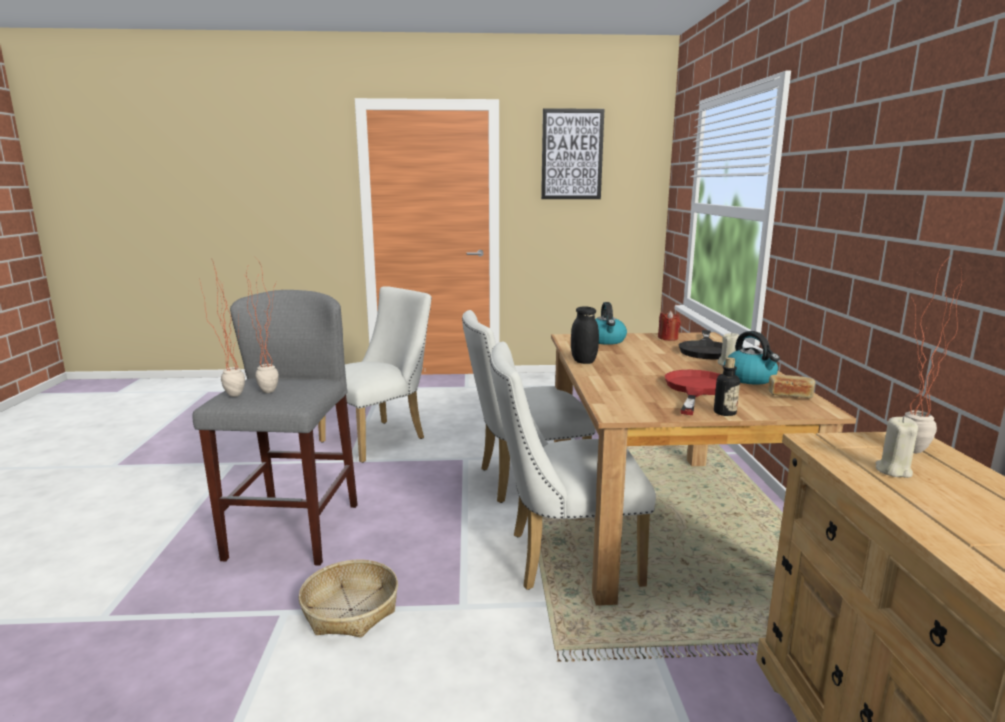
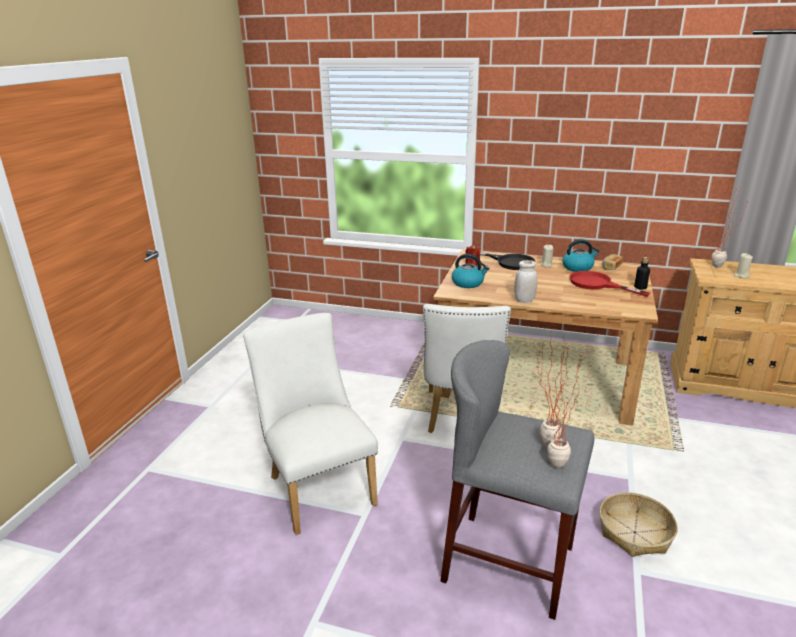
camera: 70 degrees left, 10 degrees up
(563, 558) = (578, 425): white chair -> none
(572, 154) = (194, 115): picture -> none
(583, 361) = (524, 300): black jar -> white jar

